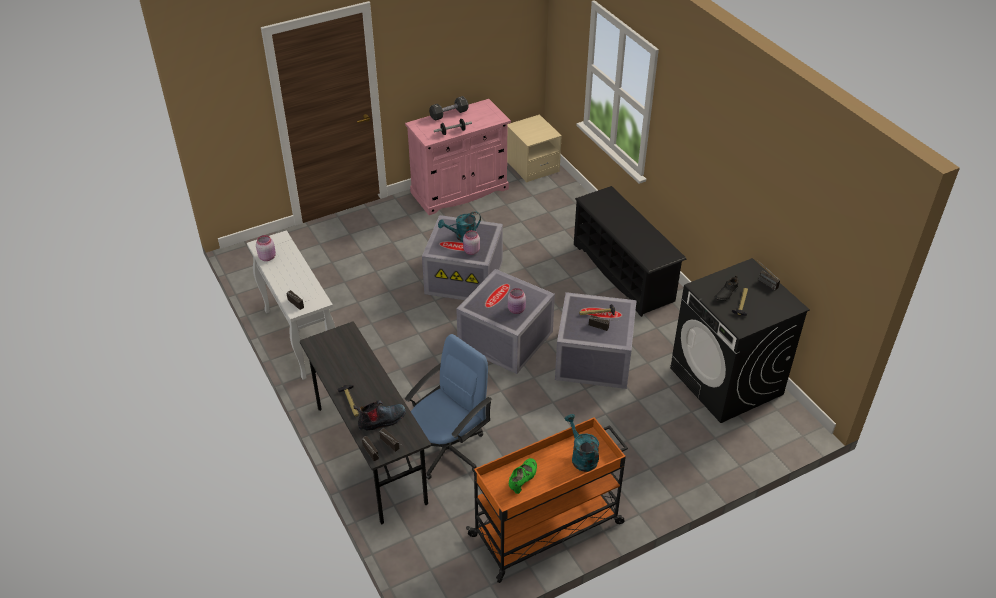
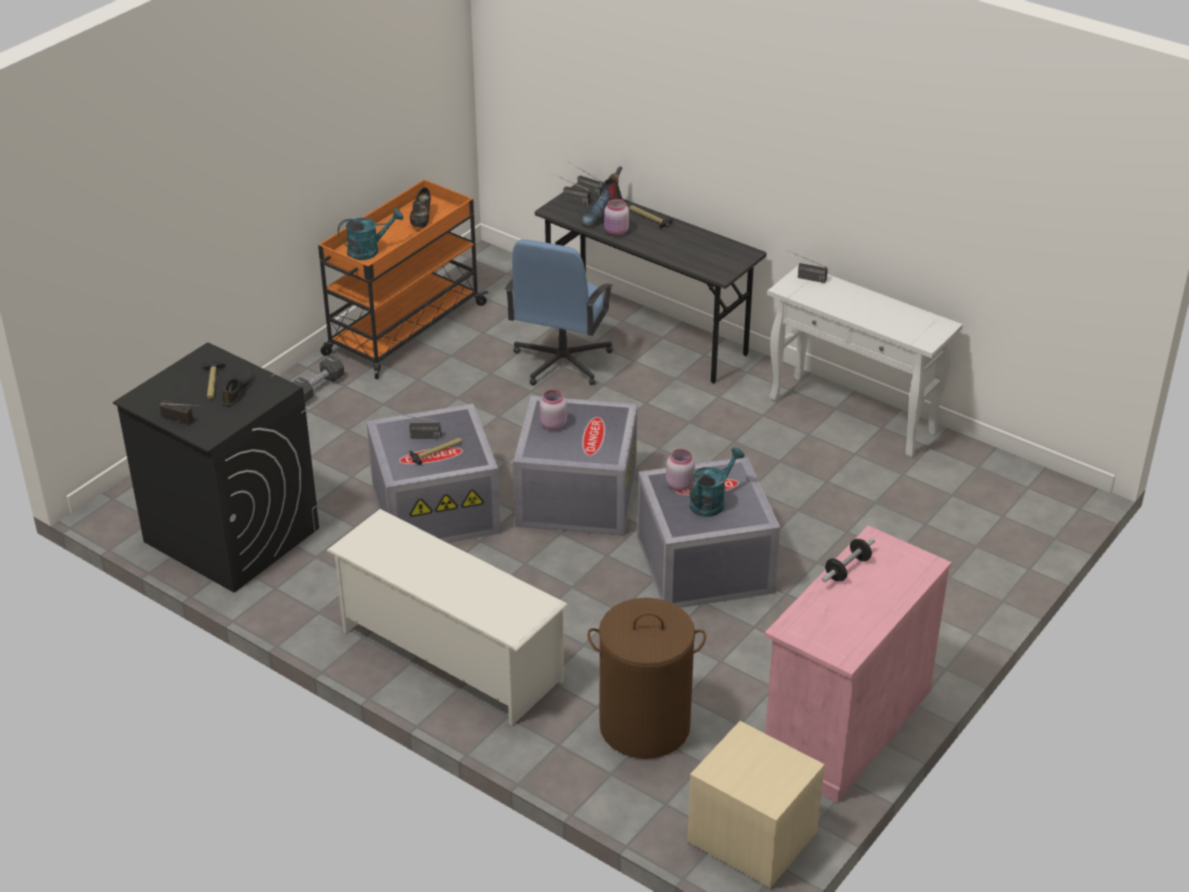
camera: 155 degrees right, 5 degrees down
(267, 257) = (912, 316): pink jar -> pink jar (616, 232)
(449, 114) = (891, 606): black dumbbell -> black dumbbell (317, 389)
(522, 480) = (421, 220): green shoe -> black shoe
(548, 215) = (644, 726): none -> brown laundry basket
(581, 457) = (369, 251): turquoise watering can -> turquoise watering can turned 60 degrees counterclockwise
(623, 272) = (449, 655): black shoe rack -> white shoe rack

